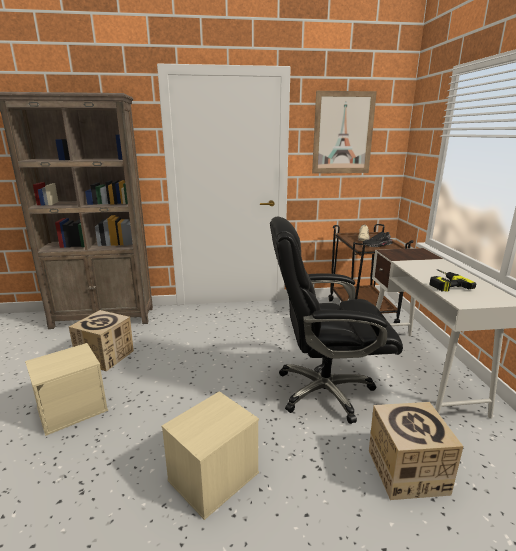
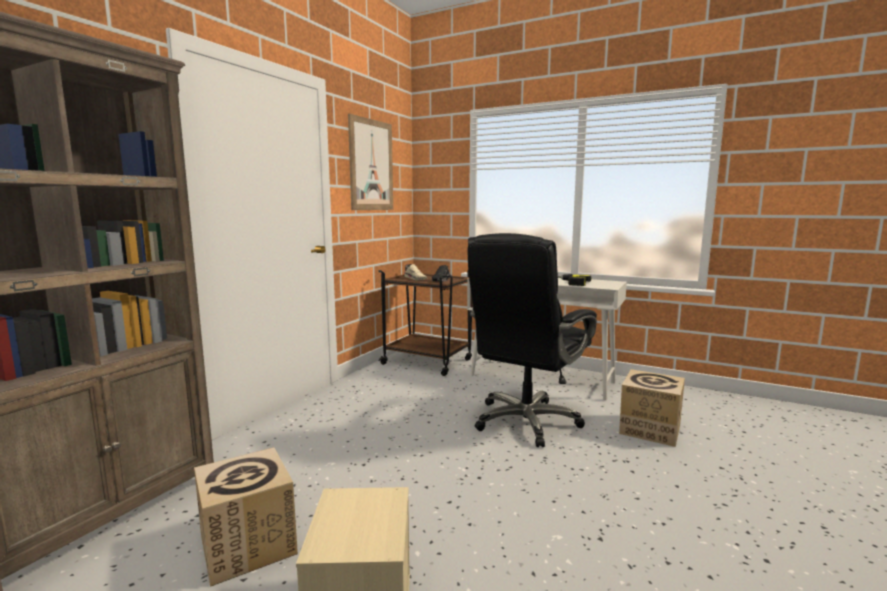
camera: 55 degrees left, 10 degrees down
(213, 478) = (607, 520): beige storage box -> none

